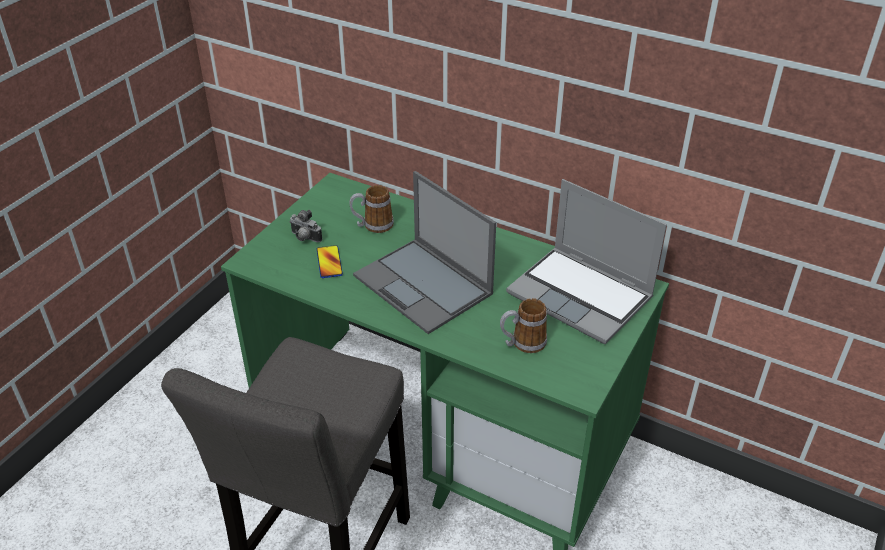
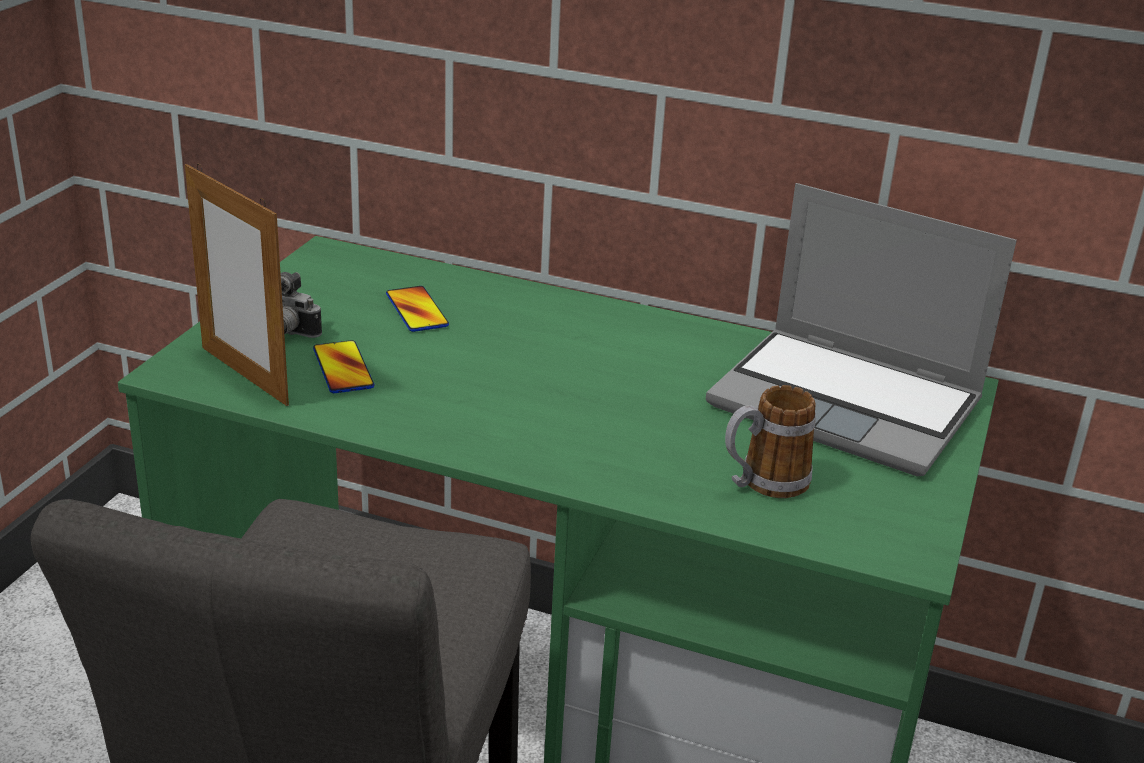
camera: 10 degrees left, 10 degrees down
(281, 265) = (244, 375): none -> picture frame
(372, 226) = (416, 310): mug -> phone
(424, 285) = (541, 398): laptop -> none

